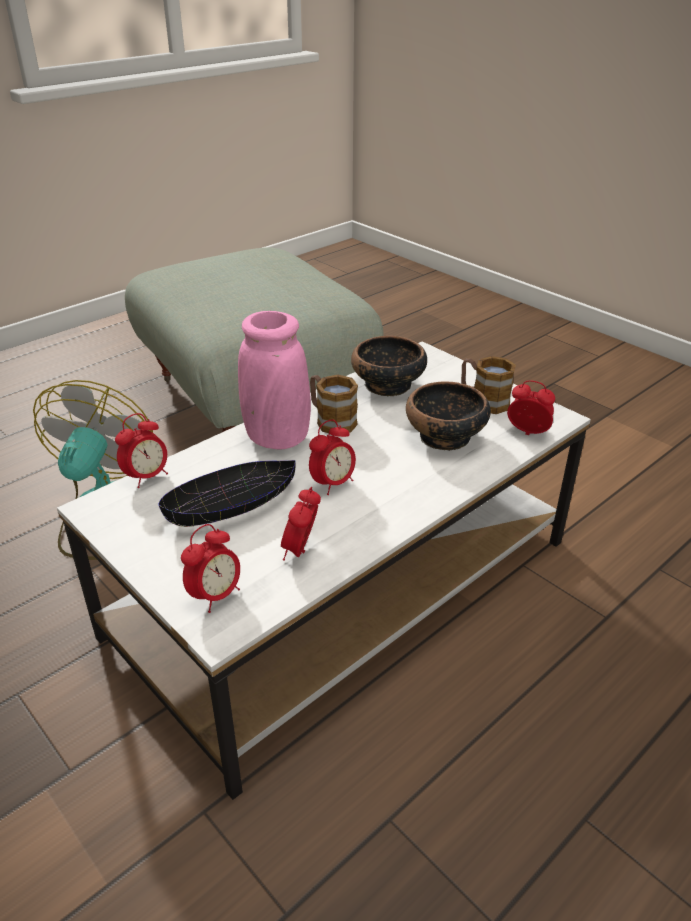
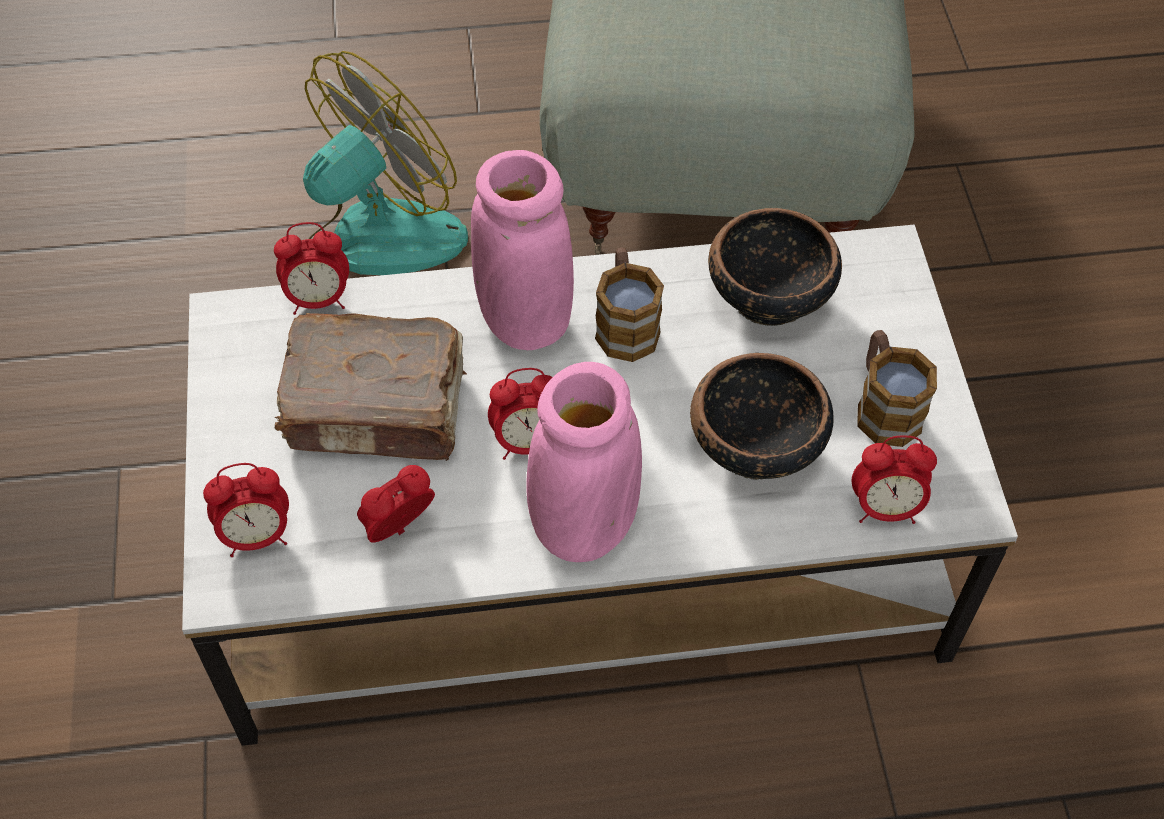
camera: 35 degrees right, 20 degrees up
(232, 506) = (378, 408): black bowl -> brown book
(400, 502) = (584, 525): none -> pink vase
(527, 433) = (885, 508): alarm clock -> alarm clock turned 120 degrees clockwise

